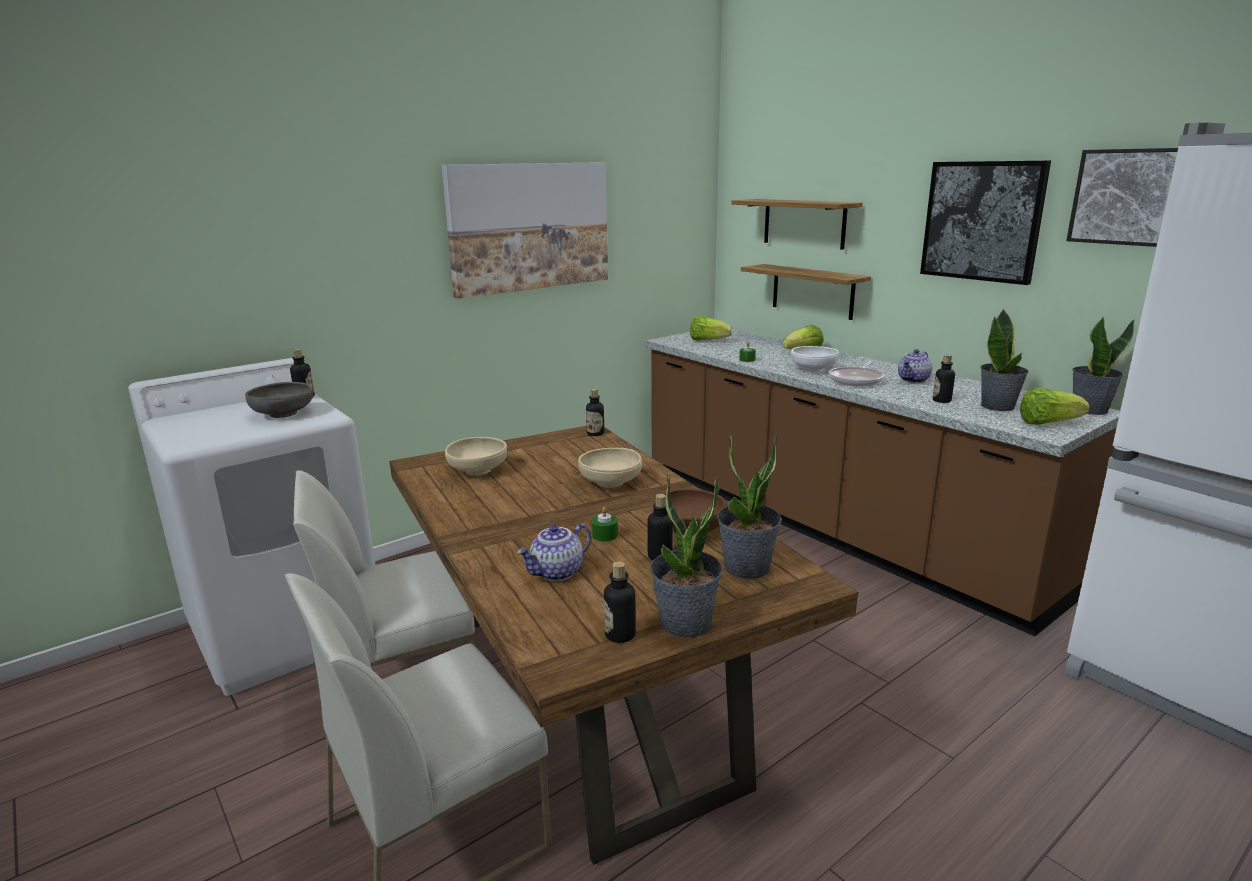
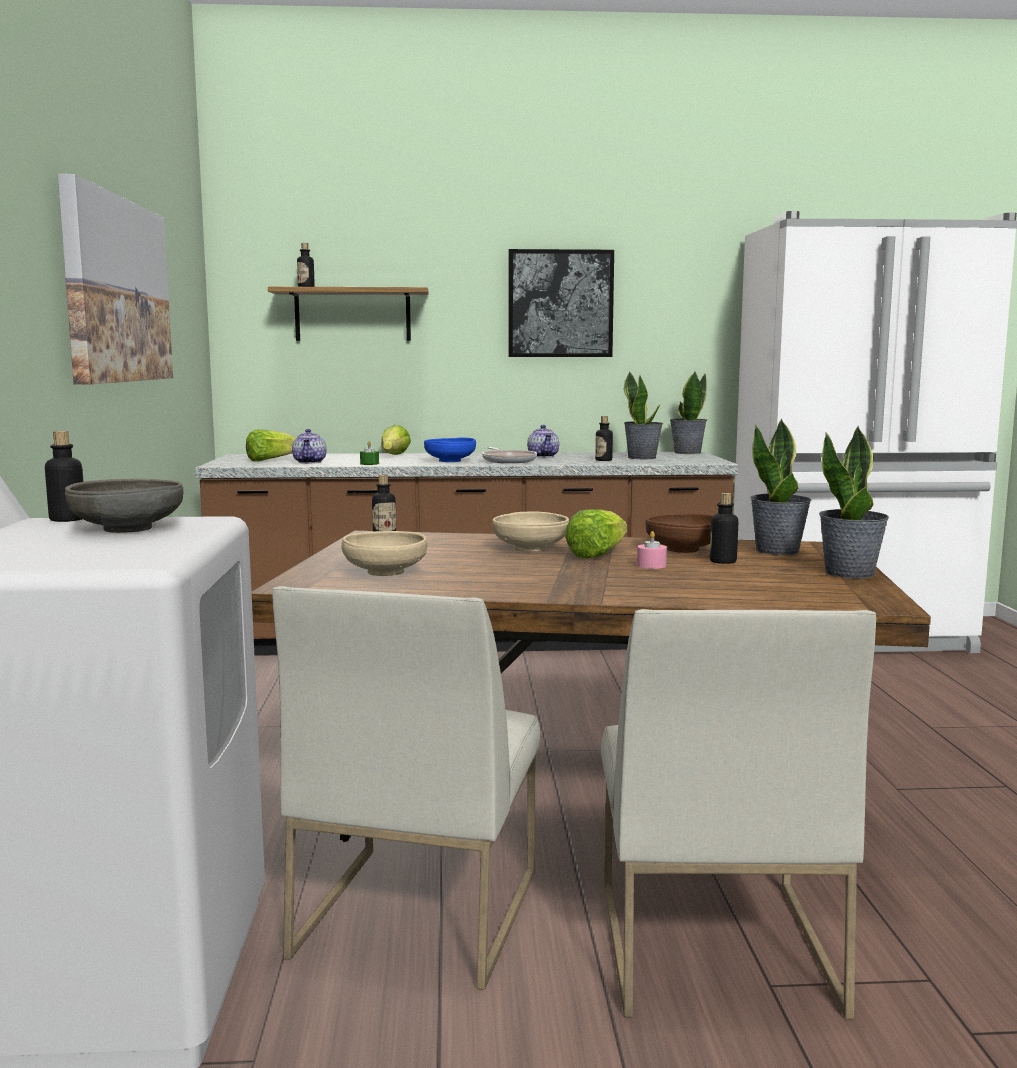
camera: 55 degrees left, 10 degrees down
(557, 573) = (708, 584): teapot -> teapot (310, 462)
(604, 535) = (651, 565): green candle -> pink candle
(620, 635) = (848, 587): bottle -> bottle (306, 287)
(812, 291) = (373, 391): shelf -> none
(813, 369) = (450, 461): white bowl -> blue bowl
(1047, 423) = (695, 459): lettuce -> lettuce (597, 555)
(1126, 197) = (675, 280): picture -> none

